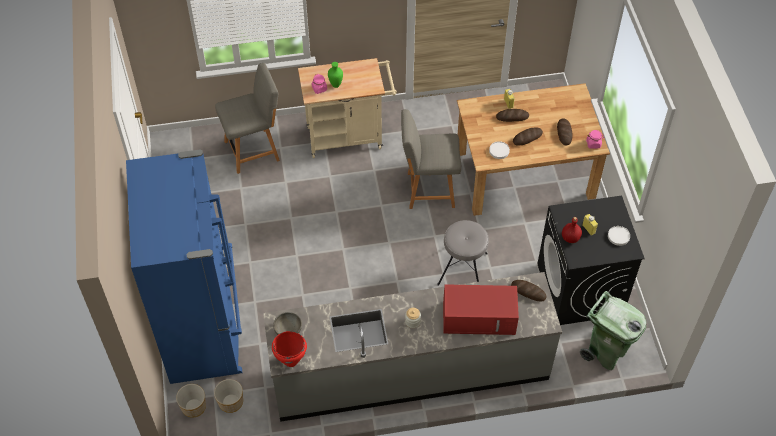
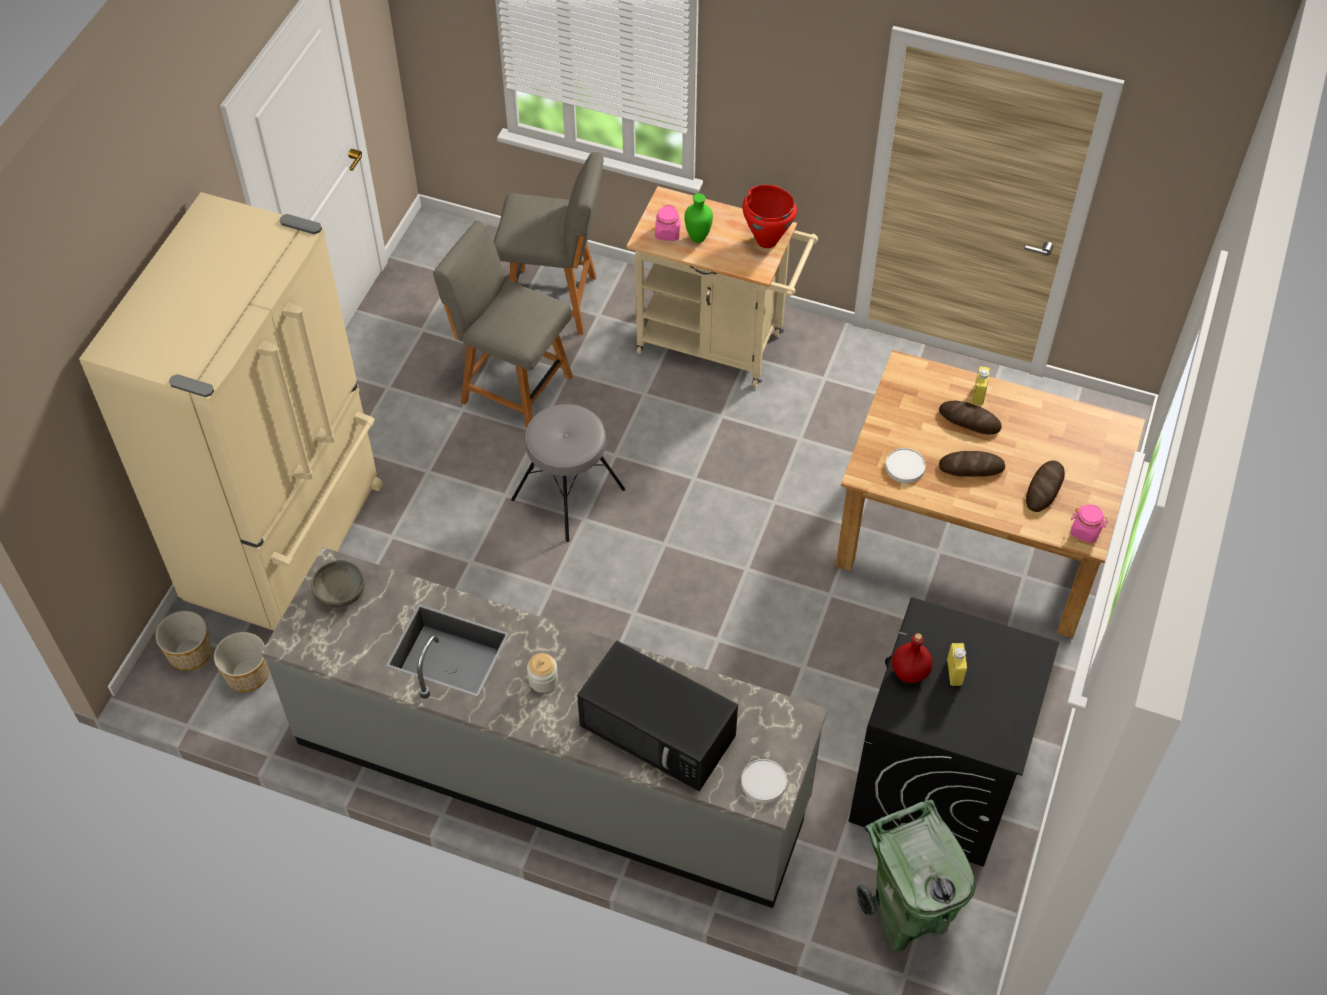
camera: 30 degrees right, 0 degrees up
(204, 329) = (289, 542): blue fridge -> beige fridge
(290, 361) = (308, 644): red cooking pot -> red cooking pot (767, 240)
(428, 190) = (788, 489): grey chair -> grey chair (513, 387)
(463, 269) = (756, 646): grey stool -> grey stool (569, 495)
(480, 317) = (660, 731): red microwave -> black microwave
(528, 292) = (774, 729): bread -> none
(618, 236) = (1001, 711): white plate -> white plate (764, 782)

